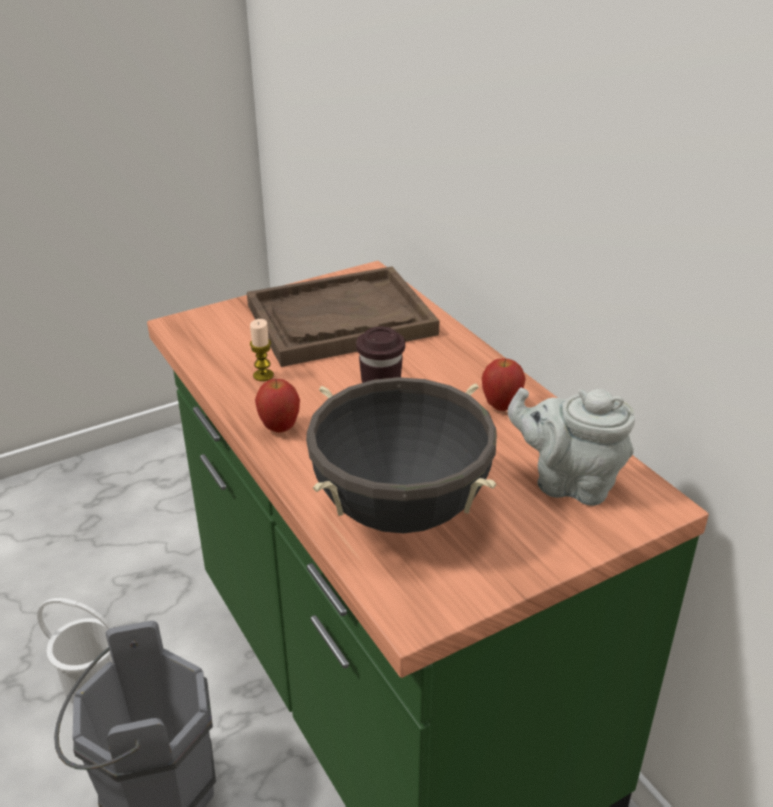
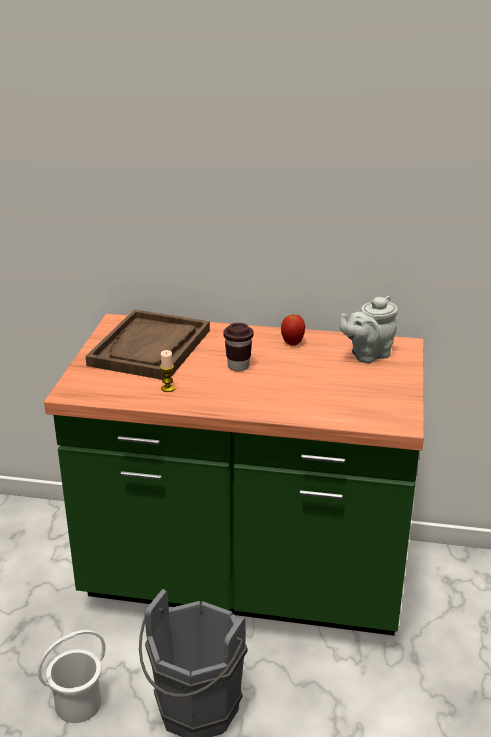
camera: 50 degrees left, 5 degrees down
(280, 428) = (224, 402): apple -> none
(401, 510) = (333, 398): black cooking pot -> none

